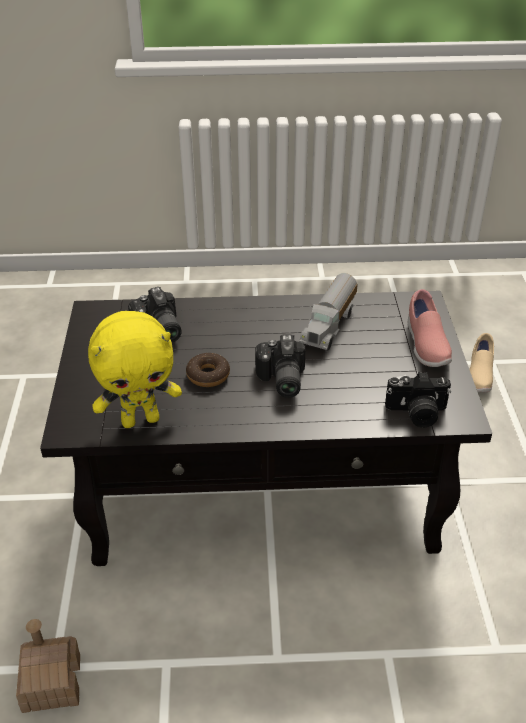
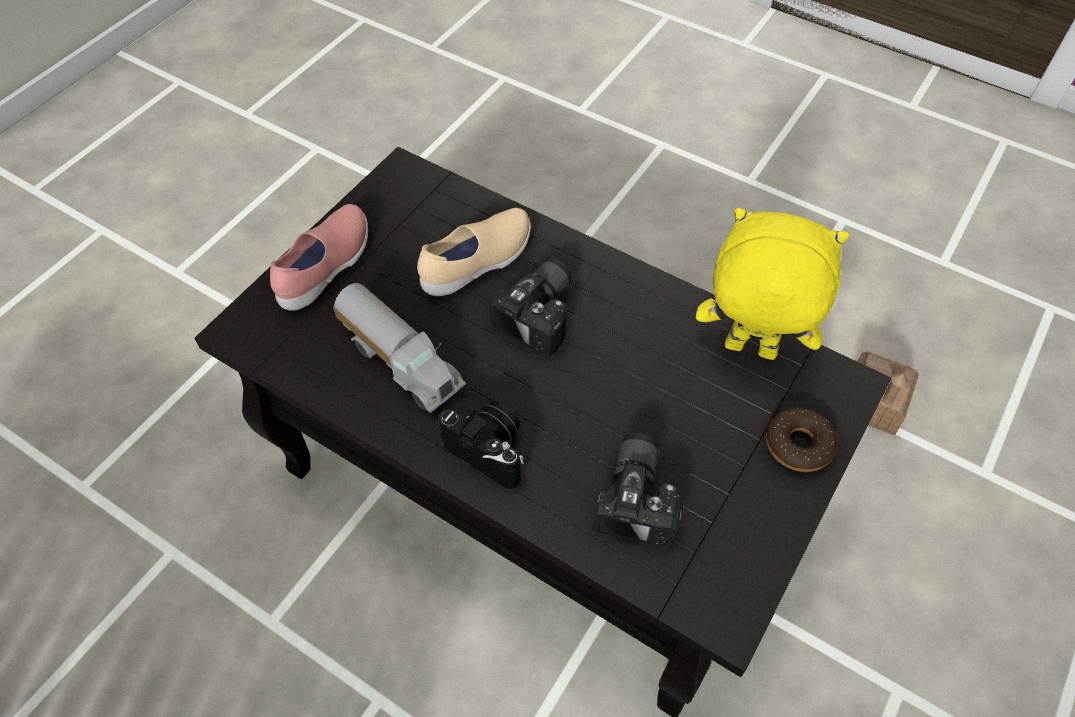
camera: 145 degrees left, 15 degrees up
(208, 375) = (624, 372): donut -> donut (798, 445)
(330, 326) = (402, 361): toy truck -> toy truck turned 75 degrees clockwise
(416, 413) = (441, 198): camera -> camera (490, 449)
(479, 375) = (127, 476): beige shoe -> beige shoe (478, 264)

